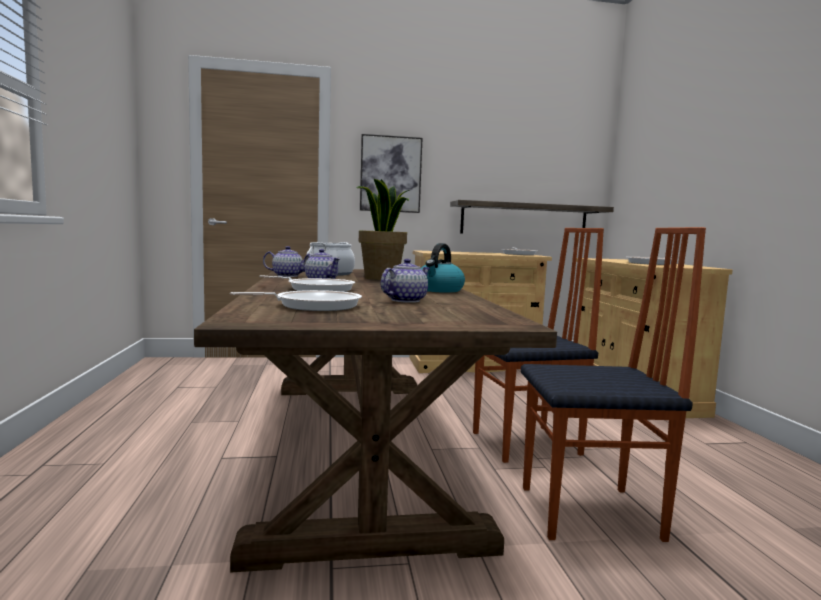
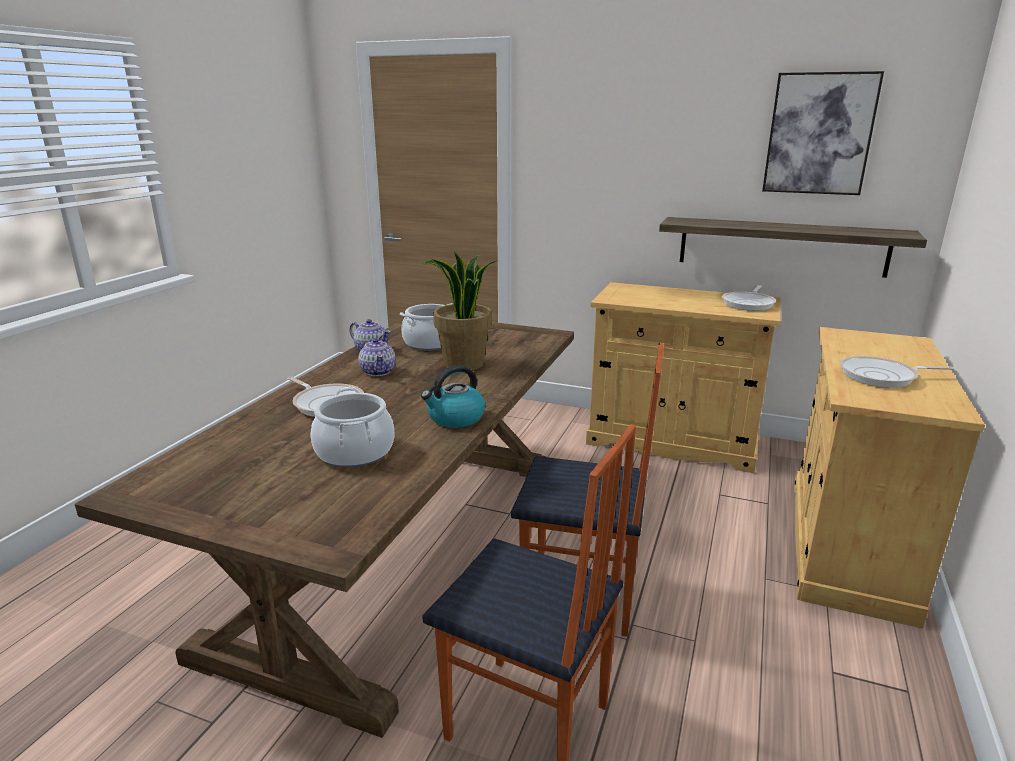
camera: 30 degrees right, 15 degrees up
(313, 305) = (243, 457): frying pan -> none
(390, 174) = (586, 179): picture -> picture (819, 134)
(404, 300) = (354, 452): teapot -> cooking pot

